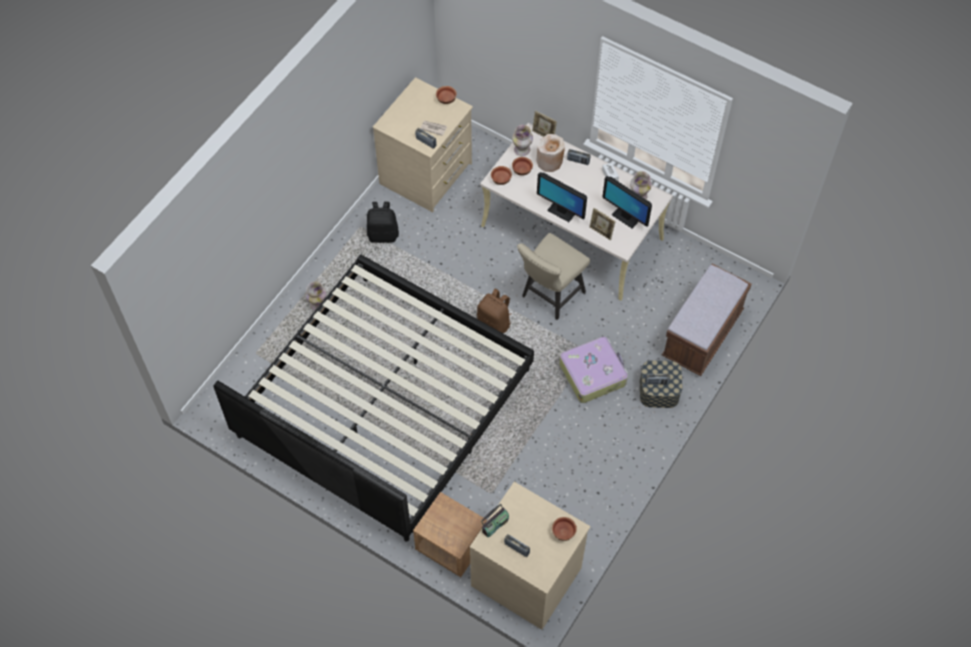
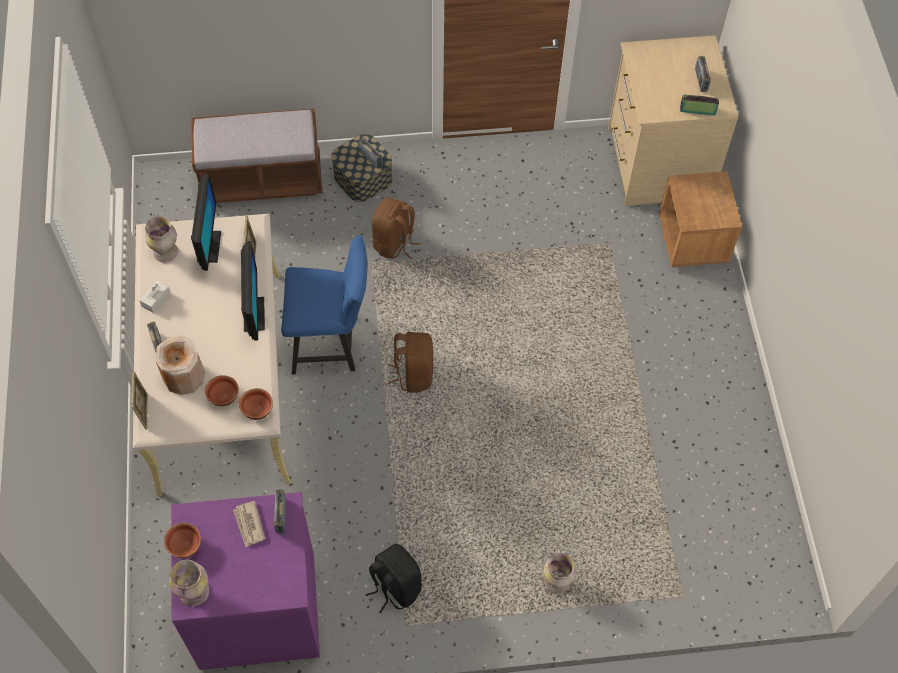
camera: 130 degrees left, 0 degrees up
(384, 403) = (609, 409): bed -> none
(427, 174) = (257, 608): beige dresser -> purple dresser
(522, 150) = (189, 419): vase -> vase (195, 592)
(550, 296) = (331, 344): beige chair -> blue chair
(563, 532) = (648, 57): bowl -> none
(593, 373) = (394, 243): suitcase -> brown backpack

